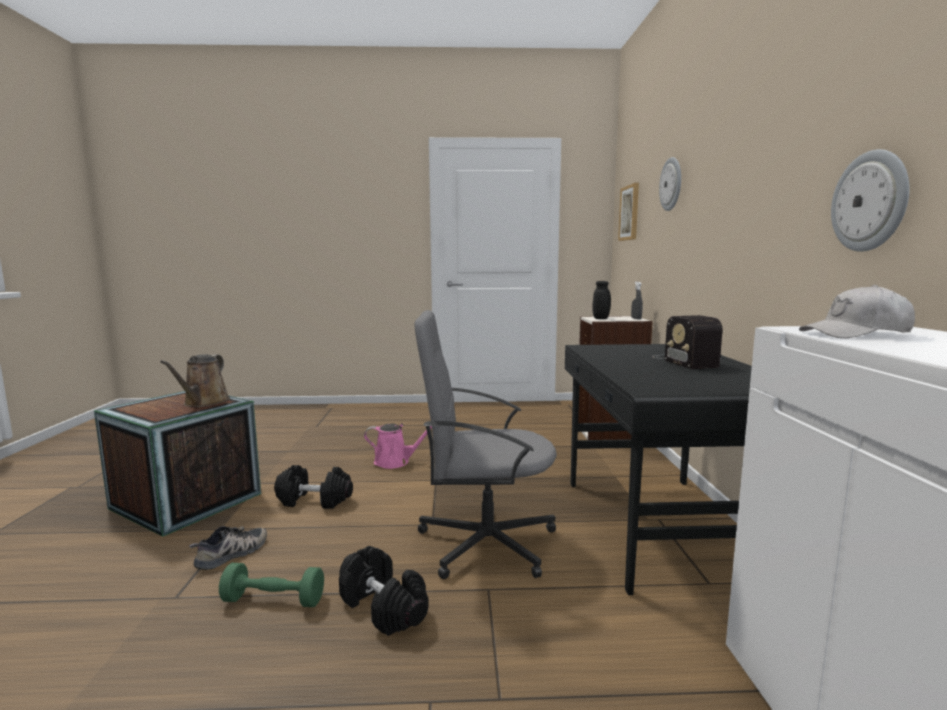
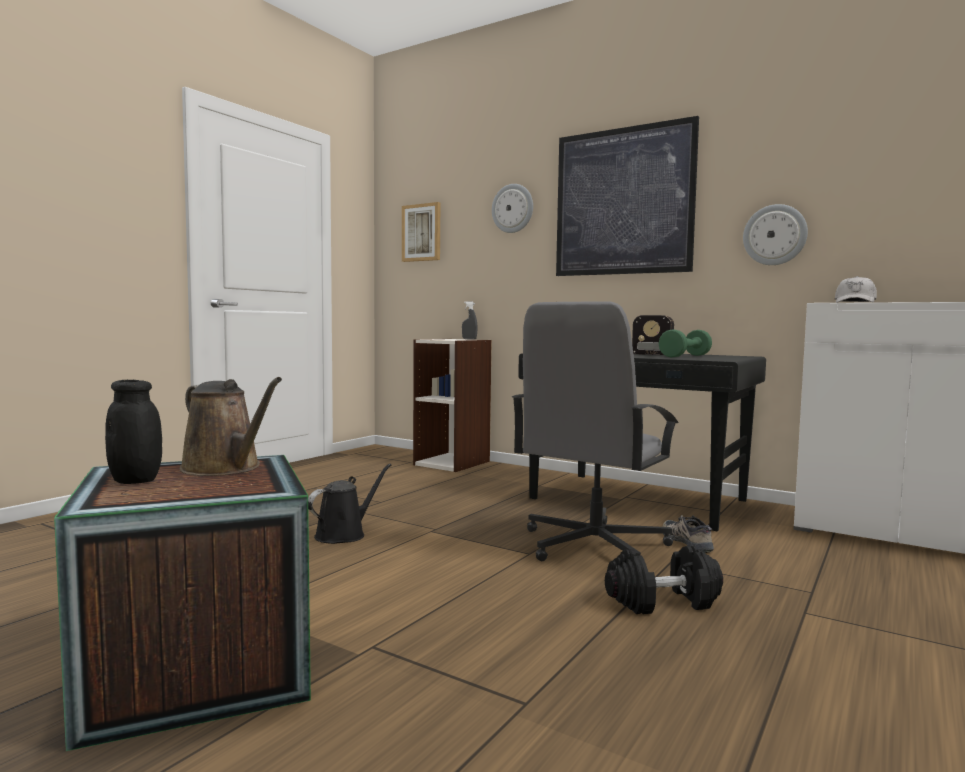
camera: 55 degrees left, 5 degrees down
(232, 554) = (453, 655): shoe -> shoe (688, 542)
(273, 600) = (599, 646): green dumbbell -> green dumbbell (685, 356)
(315, 500) = (375, 588): black dumbbell -> none
(395, 462) = (344, 534): pink watering can -> black watering can
(601, 318) = (444, 339): black jar -> black jar (135, 480)
(737, 167) = (623, 202): none -> picture

